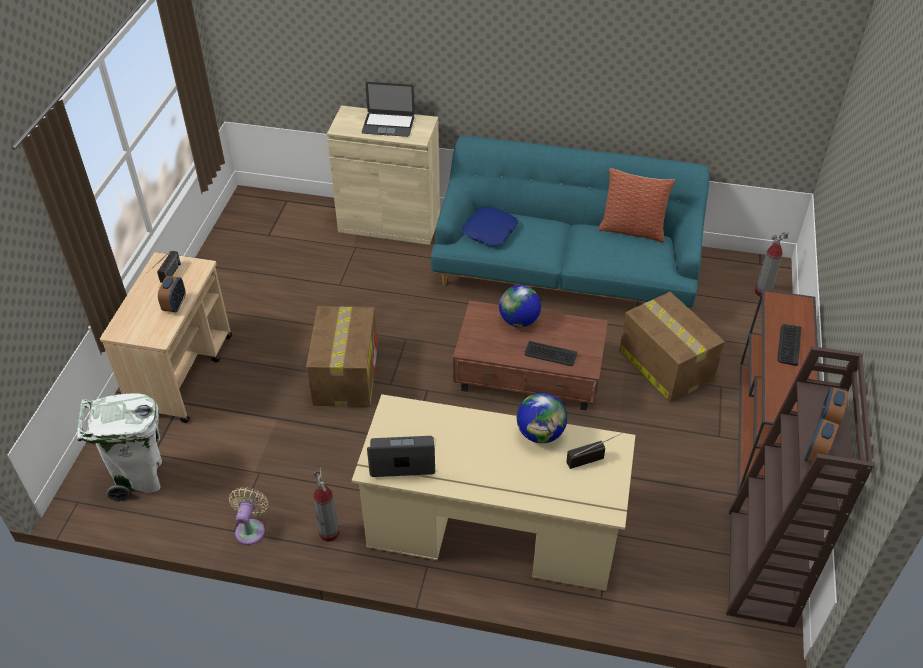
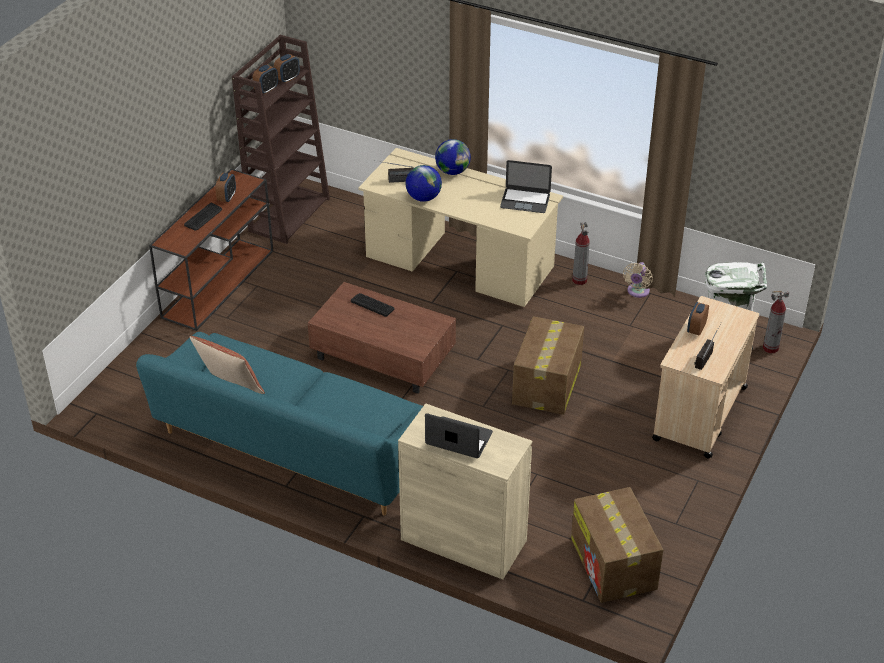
camera: 165 degrees left, 5 degrees down
(490, 231) = (374, 412): blue pillow -> none
(519, 321) = (385, 335): globe -> globe (452, 171)
(665, 365) = (261, 341): cardboard box -> cardboard box (614, 565)
(762, 292) = (120, 385): fire extinguisher -> fire extinguisher (770, 348)
(786, 380) = (227, 197): none -> alarm clock

